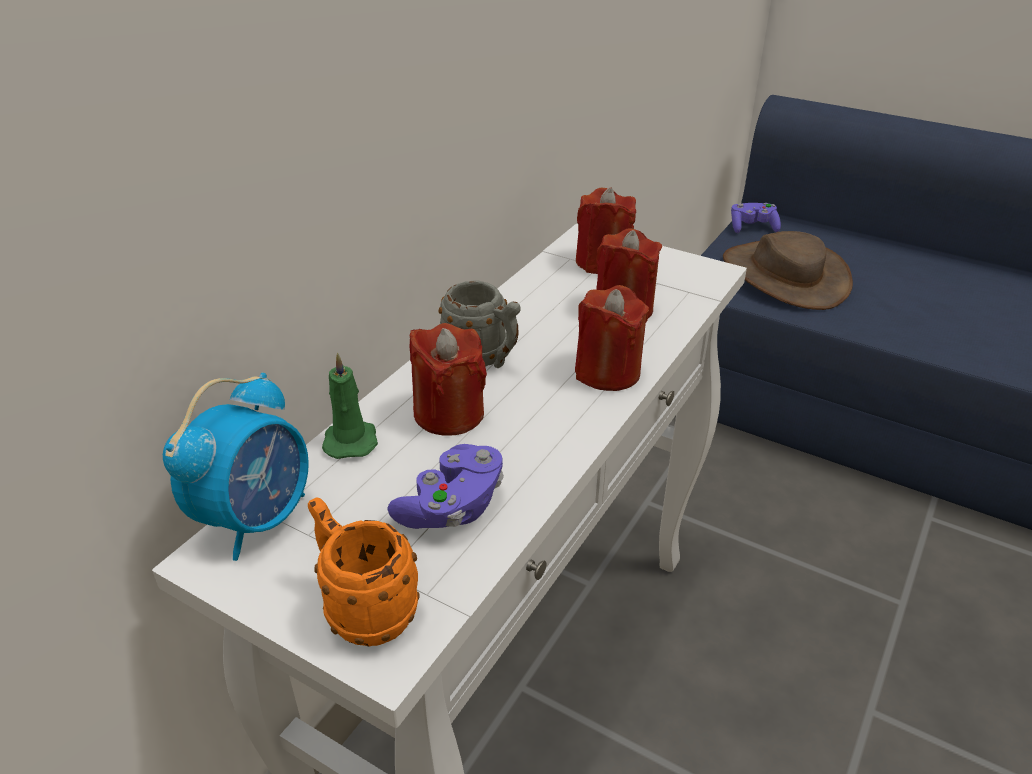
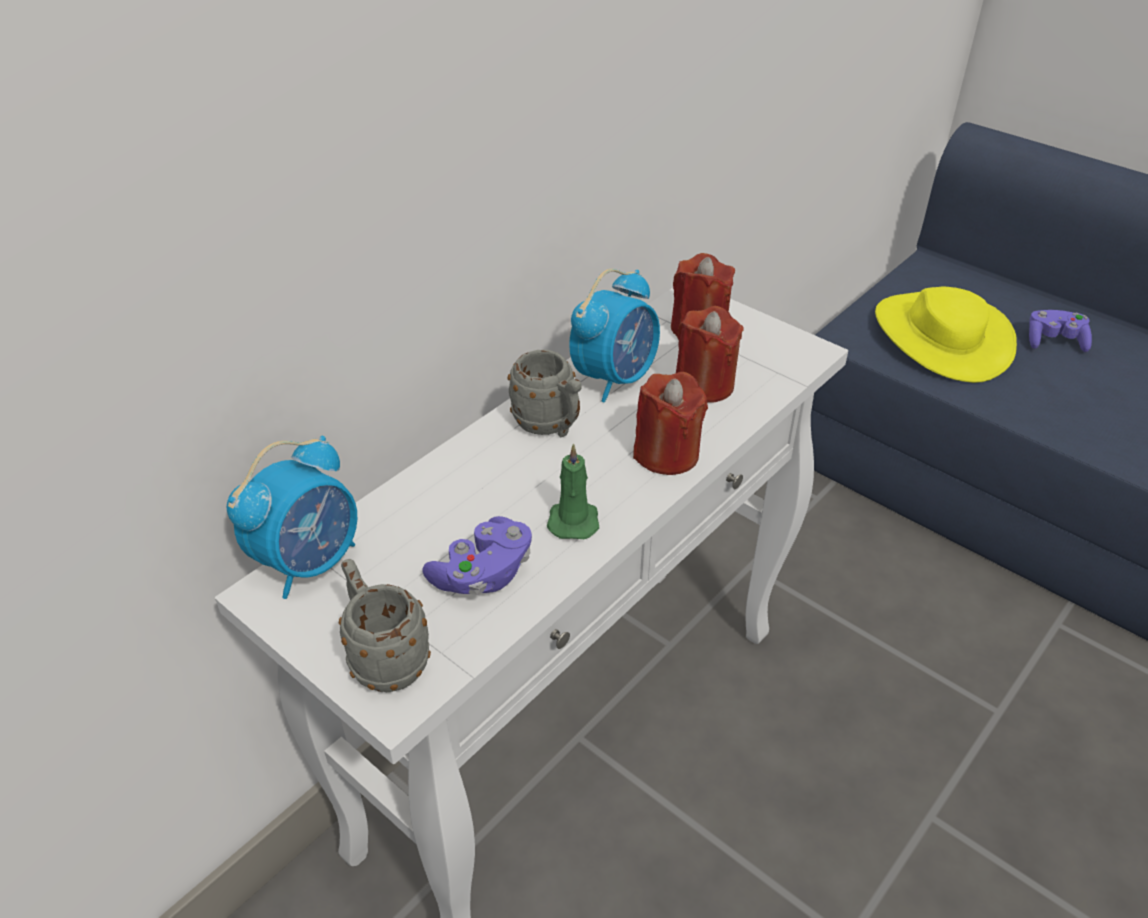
camera: 10 degrees right, 5 degrees up
(350, 440) = (407, 495): green candle -> green candle (573, 519)
(363, 609) = (384, 658): orange mug -> grey mug
(449, 414) = (503, 480): red candle -> none
(536, 311) = (615, 378): none -> alarm clock
(752, 228) = (922, 274): purple game controller -> purple game controller (1054, 342)
(784, 276) = (941, 337): brown hat -> yellow hat

